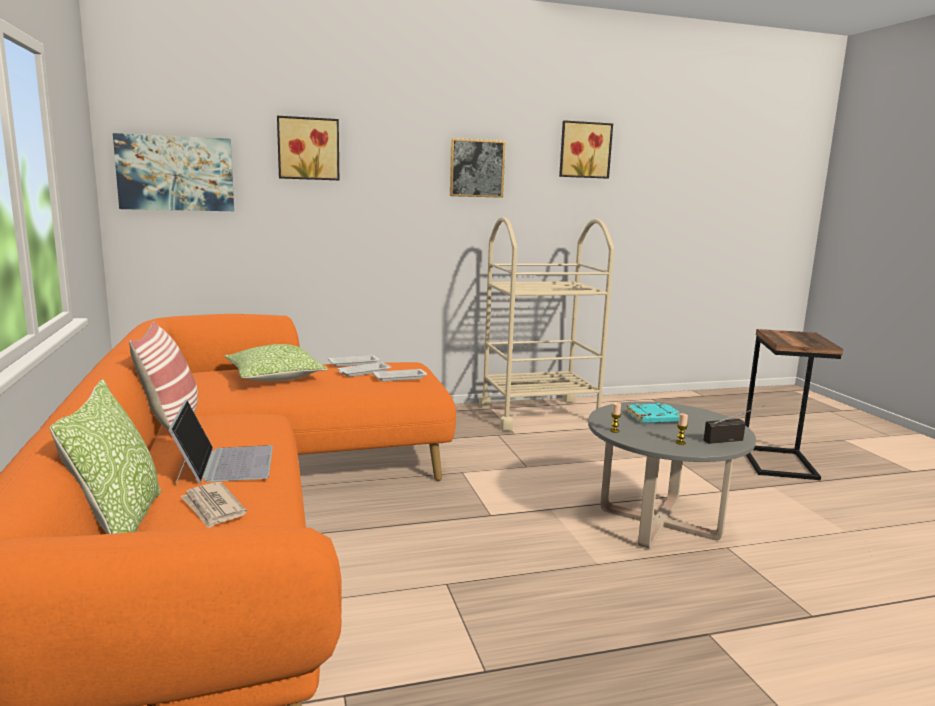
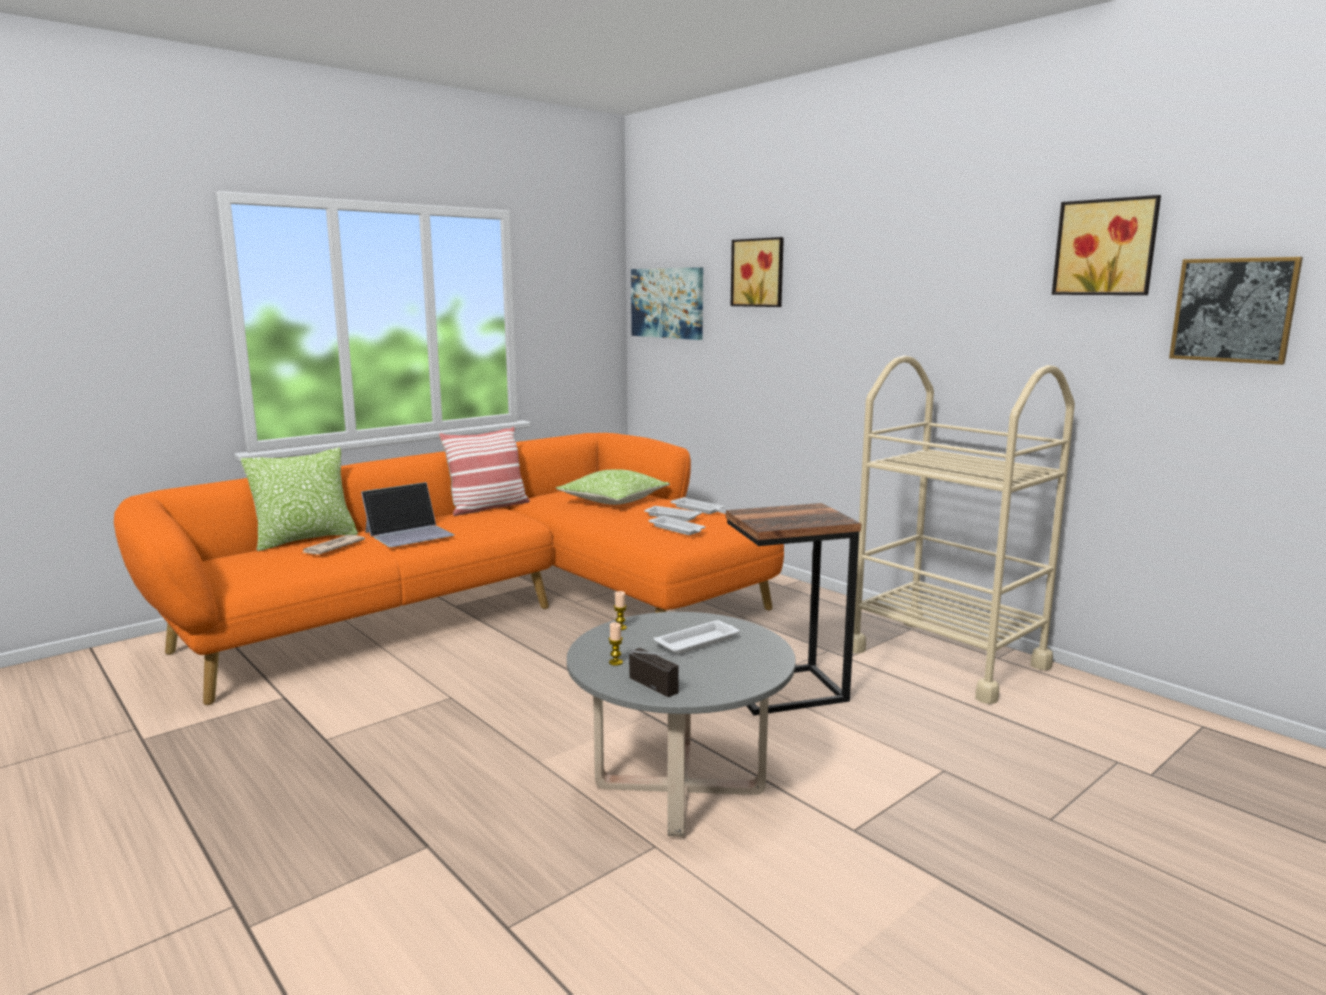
camera: 65 degrees right, 0 degrees up
(476, 168) = (932, 286): picture -> picture (1233, 310)
(654, 418) = (698, 642): turquoise book -> white tray
(780, 463) = (1082, 888): side table -> side table (787, 691)

